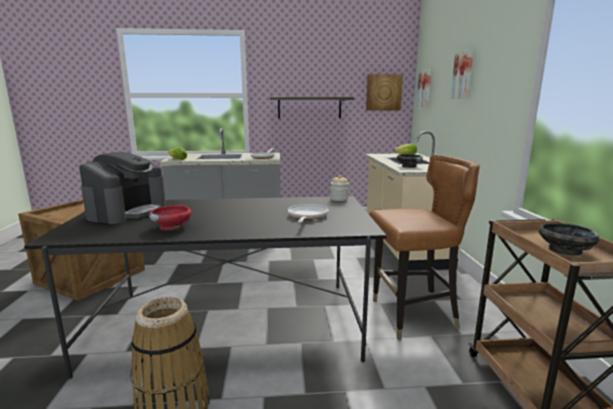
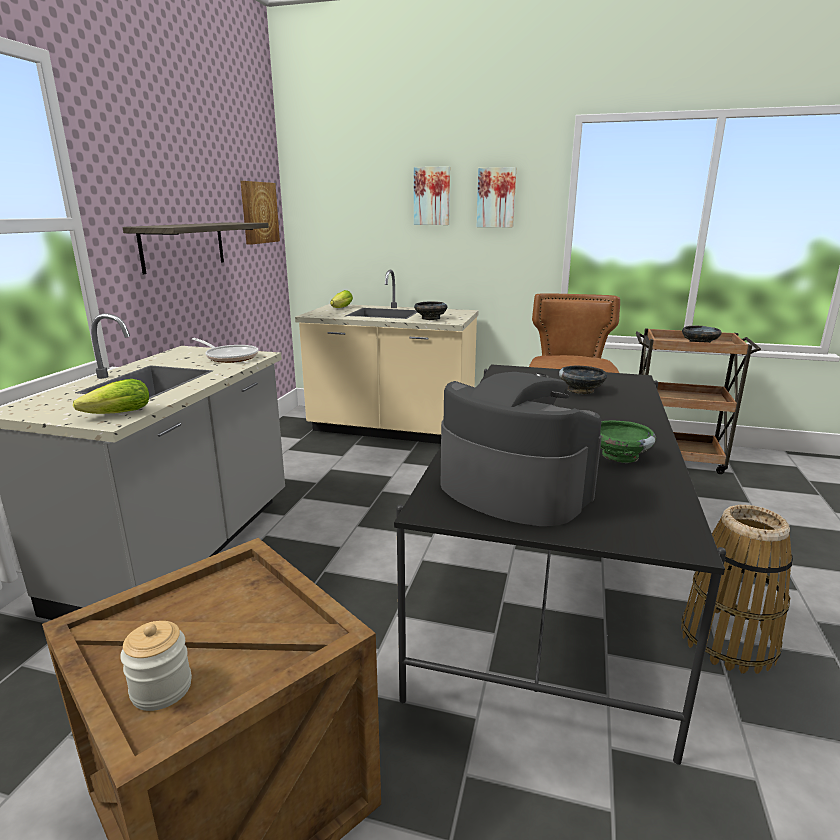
camera: 70 degrees left, 5 degrees up
(172, 227) = (619, 455): red bowl -> green bowl
(307, 216) = (581, 390): frying pan -> black bowl
(339, 199) = (503, 370): jar -> jar (161, 689)
(425, 89) = (324, 208): picture -> picture (496, 197)

